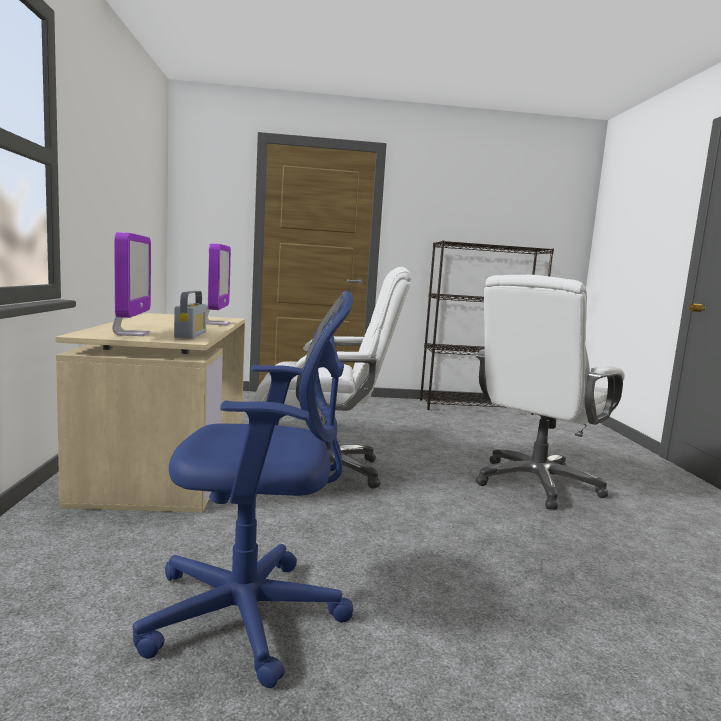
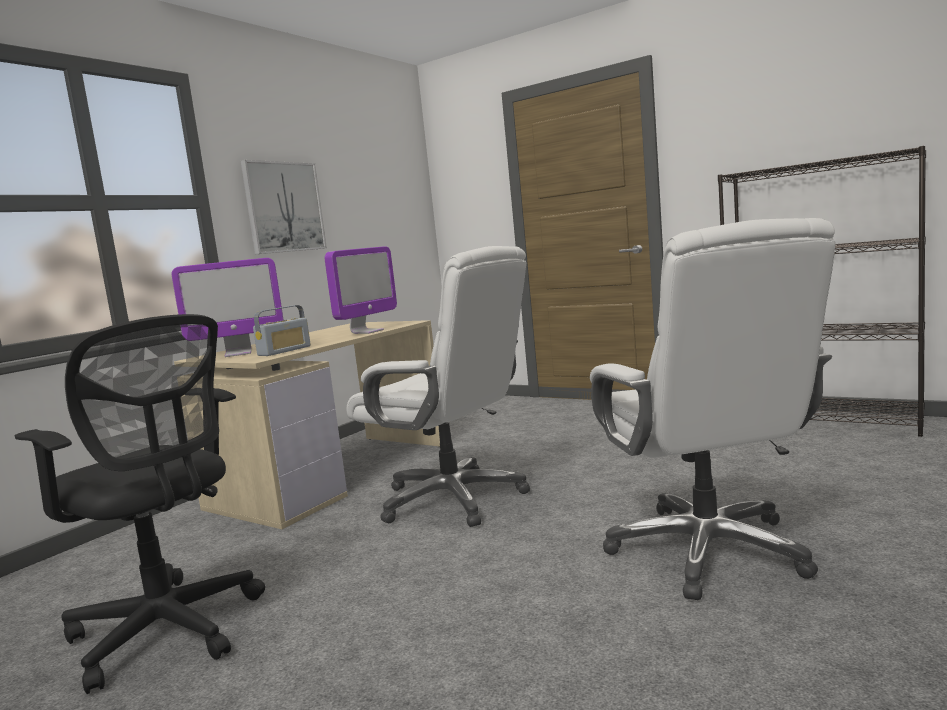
camera: 40 degrees right, 0 degrees up
(98, 184) = (284, 207): none -> picture
(131, 334) = (238, 353): monitor -> monitor turned 45 degrees clockwise
(253, 616) = (170, 632): blue office chair -> black office chair
(536, 483) = (708, 550): white office chair -> white office chair turned 90 degrees counterclockwise

